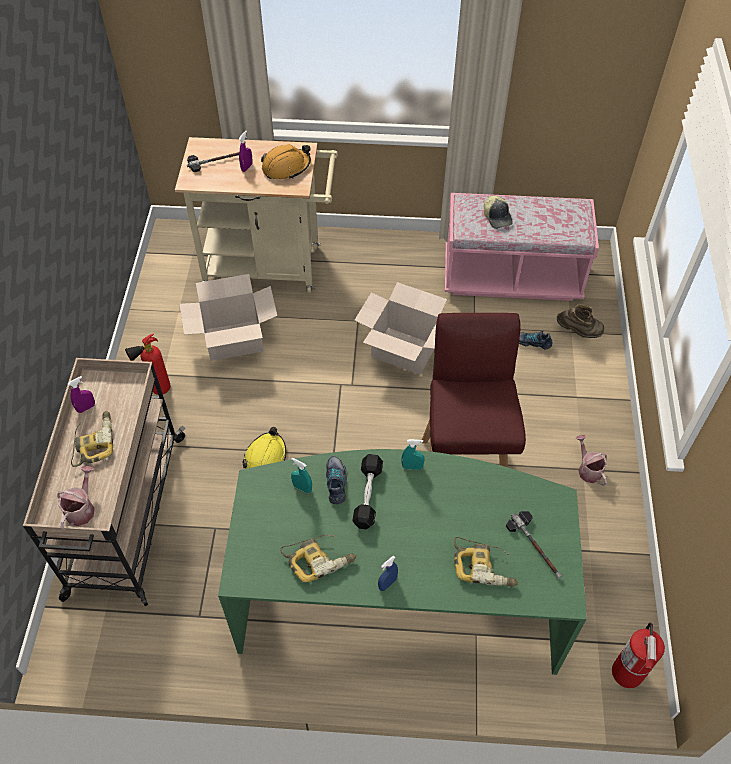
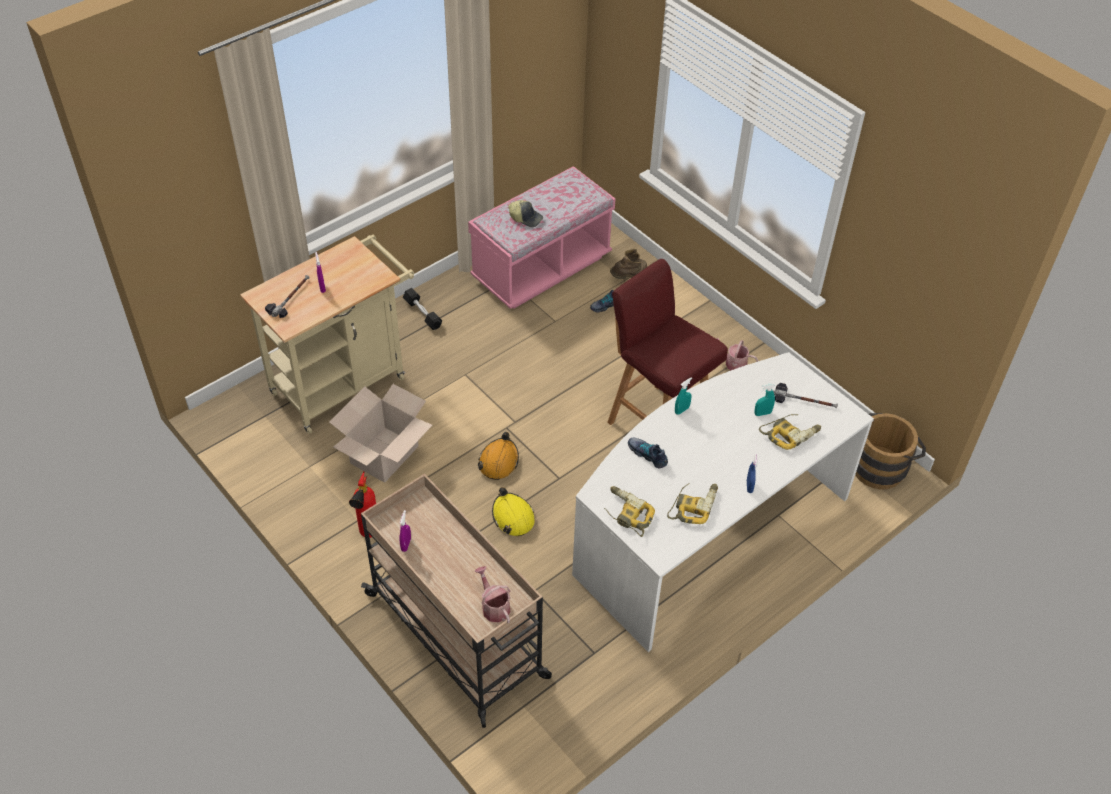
camera: 45 degrees left, 5 degrees down
(94, 442) = (443, 561): power drill -> power drill (626, 514)
(286, 167) = (354, 268): orange hard hat -> orange hard hat (498, 461)
(302, 488) = (630, 474): turquoise spray bottle -> turquoise spray bottle (762, 413)
(368, 495) = (676, 447): black dumbbell -> black dumbbell (422, 313)
(399, 595) = (707, 530): green desk -> white desk
(404, 350) = (524, 371): cardboard box -> none
(627, 673) = (882, 466): fire extinguisher -> brown bucket

